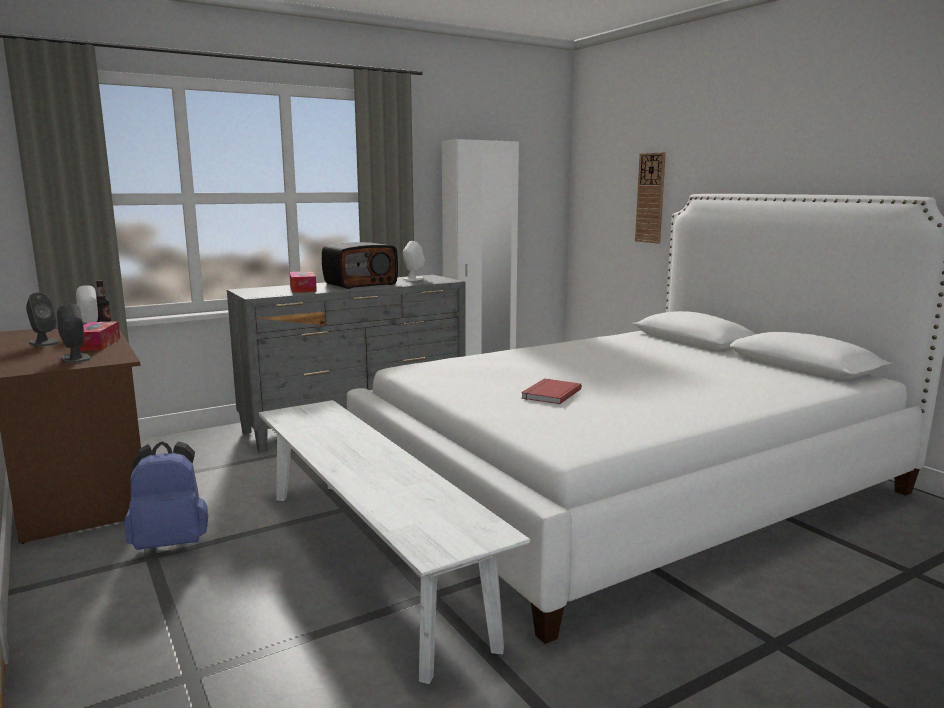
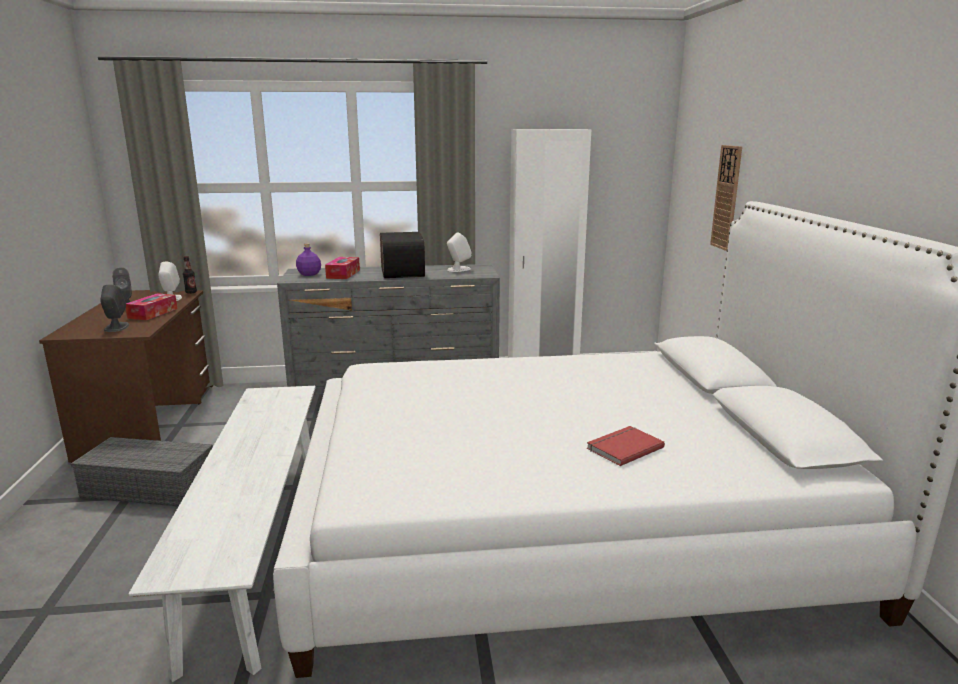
camera: 25 degrees right, 5 degrees up
(171, 542) = (152, 487): blue backpack -> grey storage box
(264, 291) = (309, 274): none -> purple bottle
(360, 284) = (401, 272): radio -> radio turned 90 degrees counterclockwise
(549, 393) = (440, 424): red book -> red book (623, 447)

